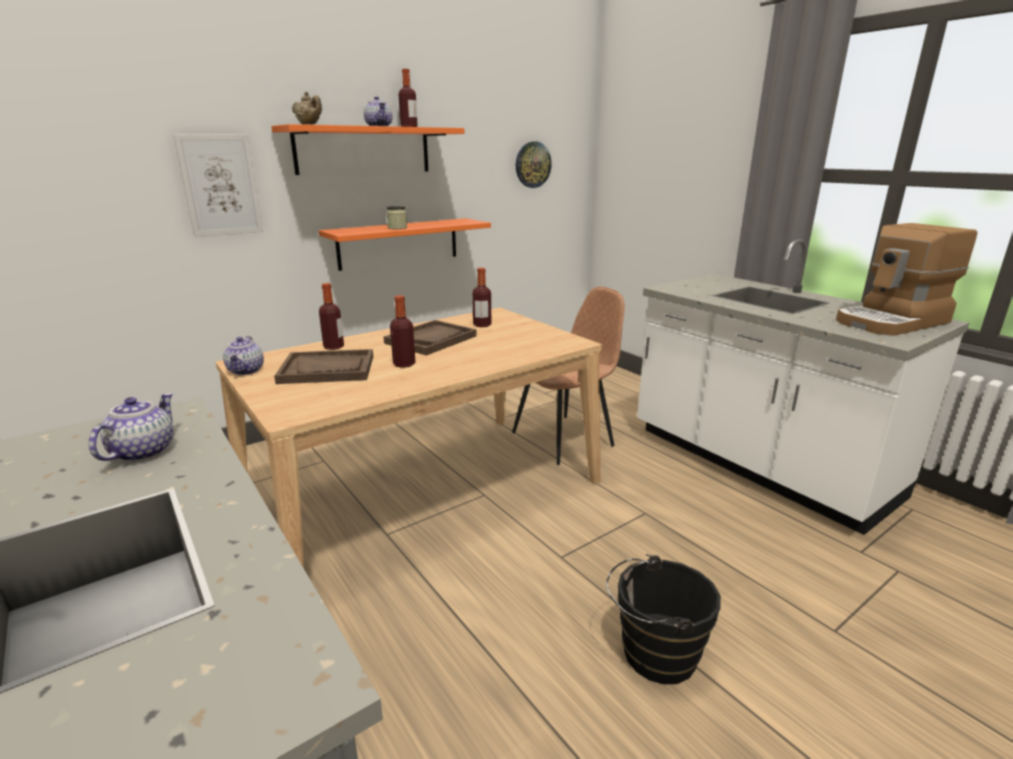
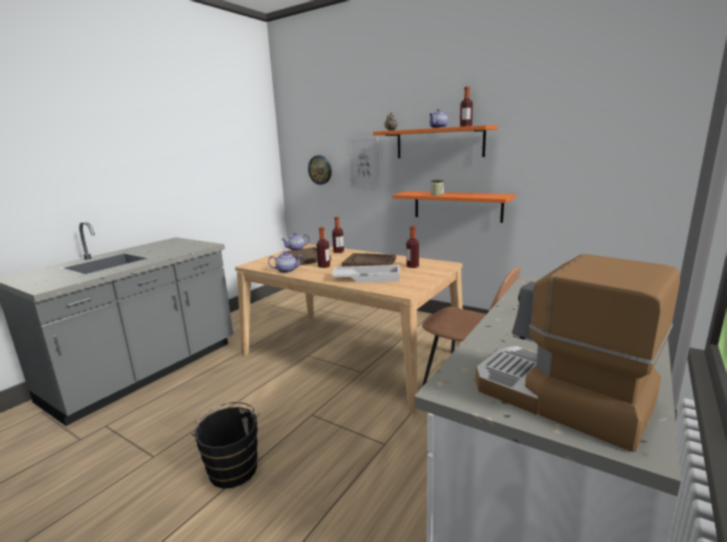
camera: 70 degrees right, 5 degrees down
(143, 451) = (176, 250): teapot -> teapot (286, 270)
(500, 350) = (367, 278): none -> white tray
(532, 164) = (599, 151): wall clock -> wall clock (320, 170)

